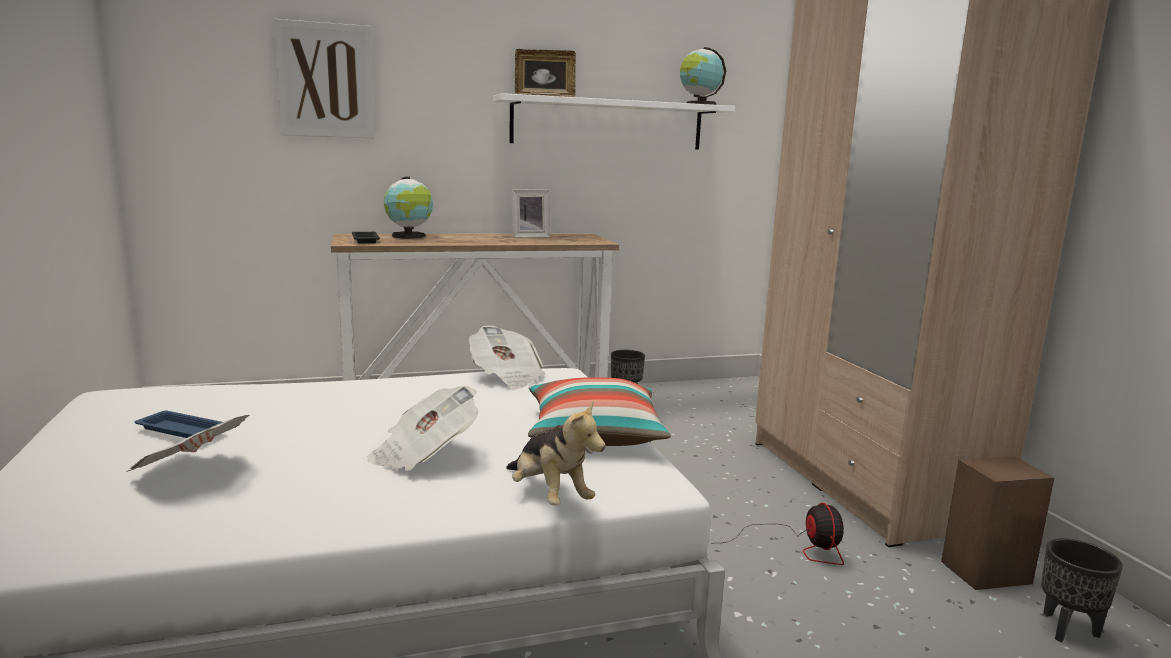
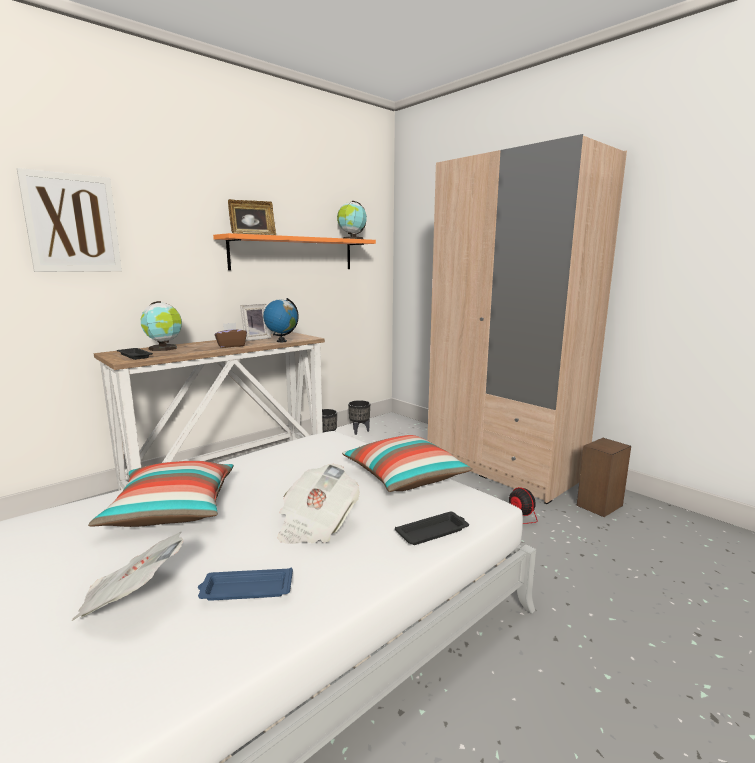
camera: 25 degrees left, 0 degrees up
(179, 430) = (76, 561): blue tray -> blue tray (245, 590)
(306, 409) = (172, 510): none -> pillow
(486, 241) = (231, 346): none -> brown tissue box
(506, 377) = (297, 447): newspaper -> none
(549, 496) = (433, 532): plush toy -> black tray
(555, 242) = (281, 341): none -> globe
(608, 124) = (294, 253): white shelf -> orange shelf
(1068, 630) = (657, 526): black planter -> black planter (359, 431)

